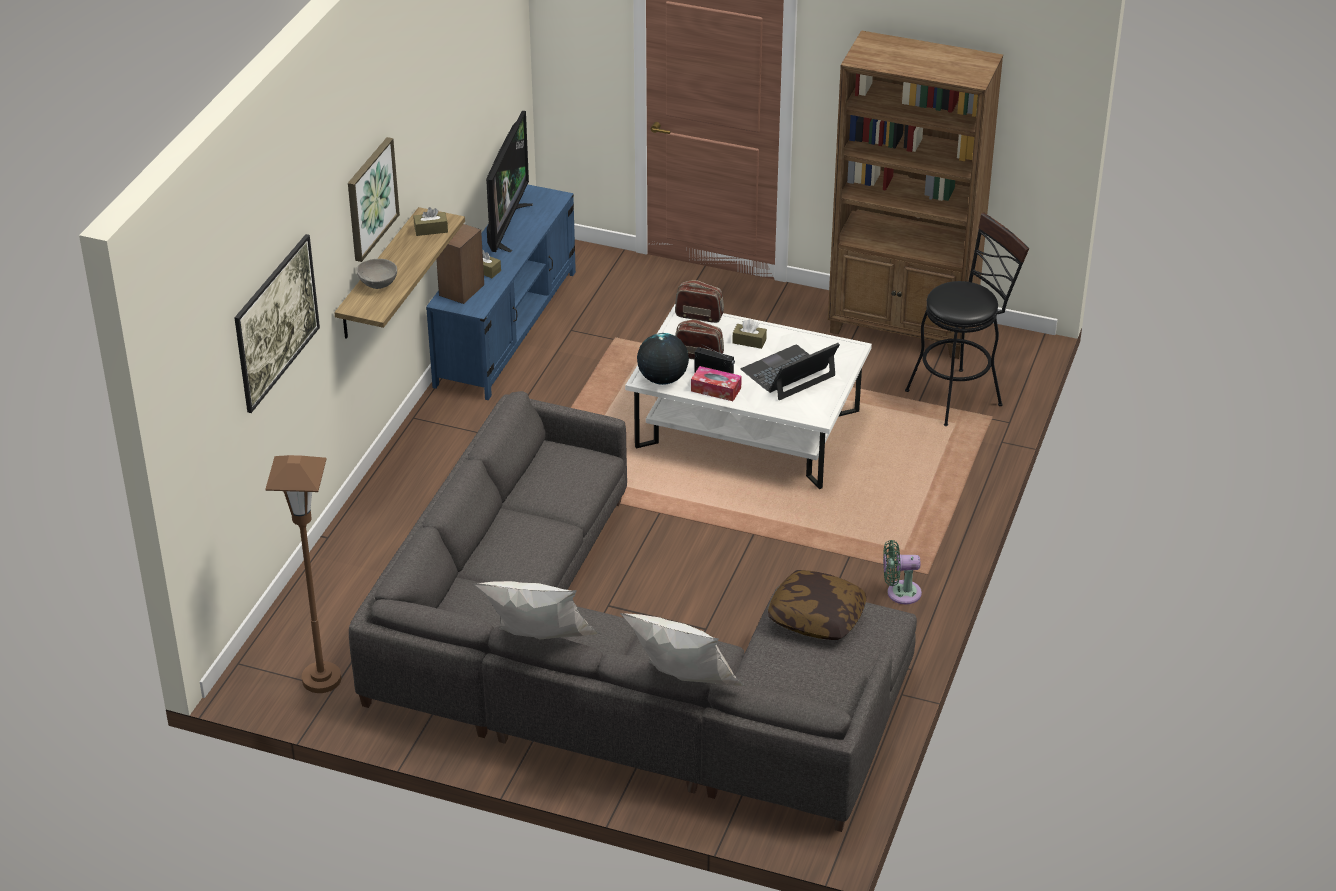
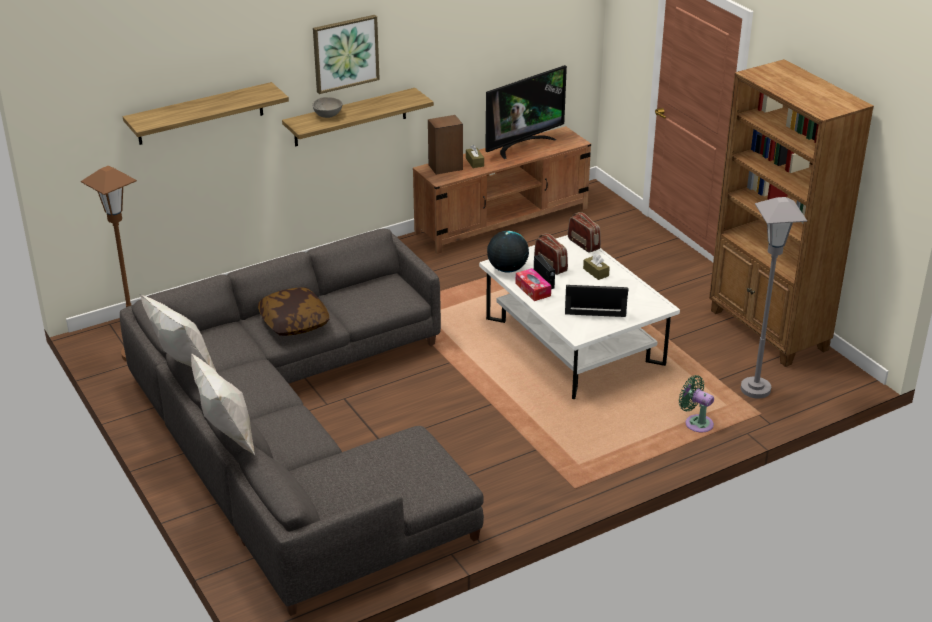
camera: 40 degrees right, 5 degrees down
(279, 345) = (200, 114): picture -> shelf
(431, 229) = (402, 100): brown tissue box -> none
(506, 327) = (502, 220): blue tv stand -> brown tv stand
(816, 618) = (407, 456): pillow -> pillow (294, 322)
(900, 593) = (539, 490): green fan -> green fan (696, 423)
(960, 395) = (755, 389): black stool -> grey floor lamp

